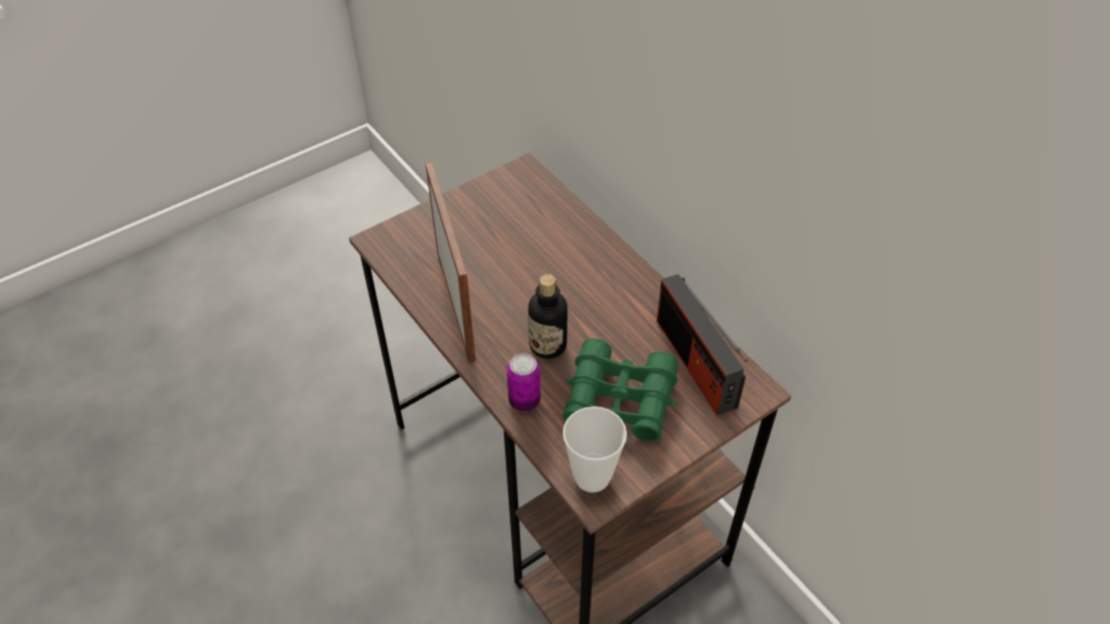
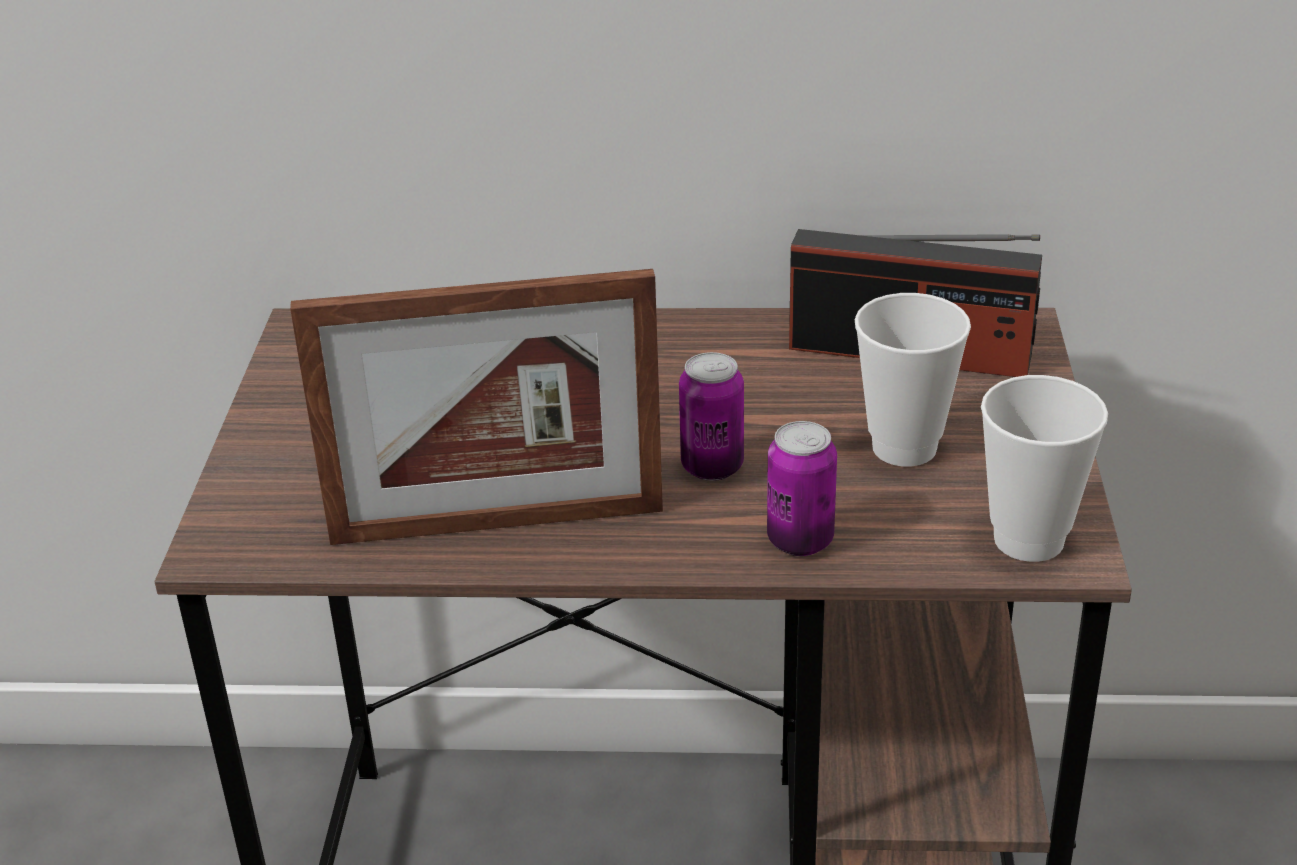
camera: 50 degrees left, 15 degrees down
(455, 304) = (497, 523): picture frame -> picture frame turned 150 degrees clockwise
(548, 345) = (712, 467): bottle -> can
(620, 400) = (904, 447): green binoculars -> cup

